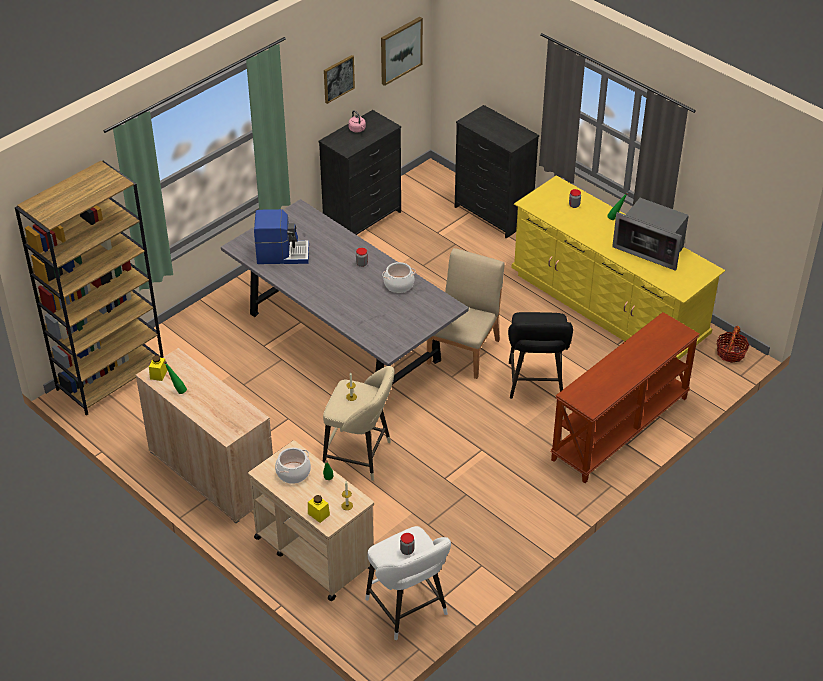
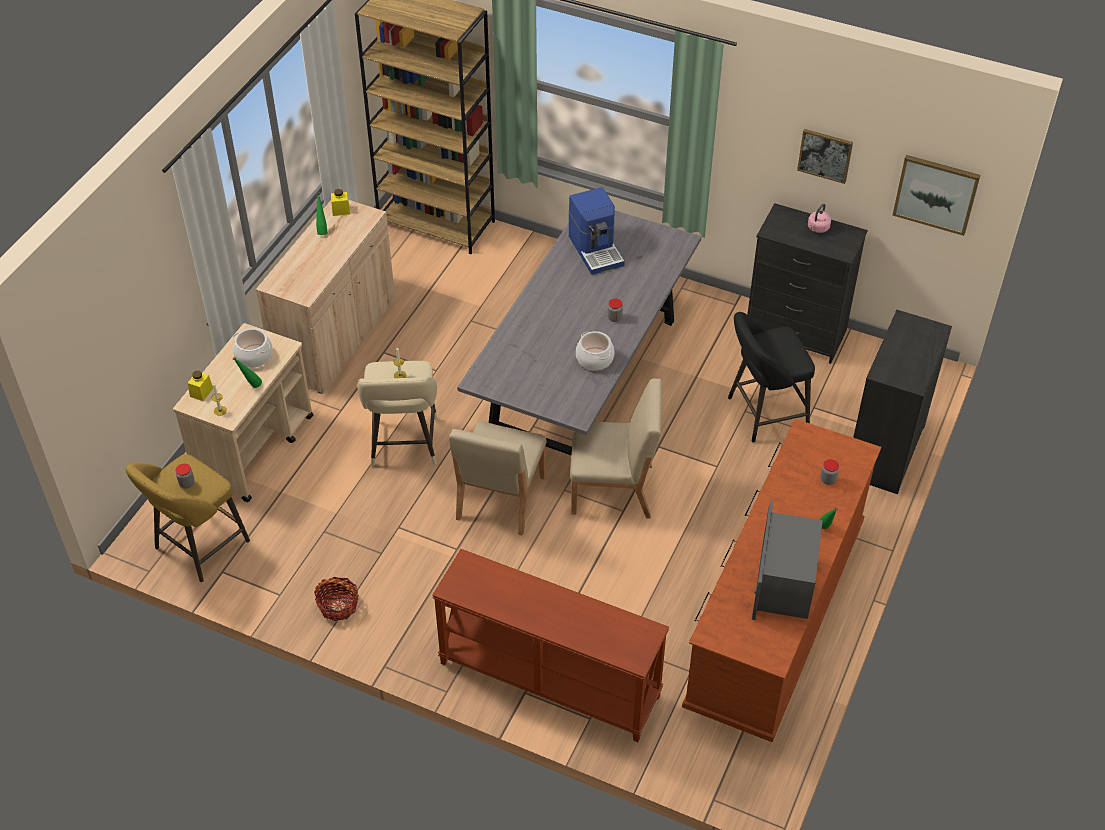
camera: 70 degrees right, 5 degrees up
(409, 610) = (198, 548): white stool -> yellow stool
(443, 413) = (500, 498): none -> beige chair
(536, 384) = (589, 573): black stool -> black stool (763, 414)
(608, 305) = (775, 615): yellow dresser -> brown dresser
(730, 353) = (752, 779): basket -> basket (338, 606)

